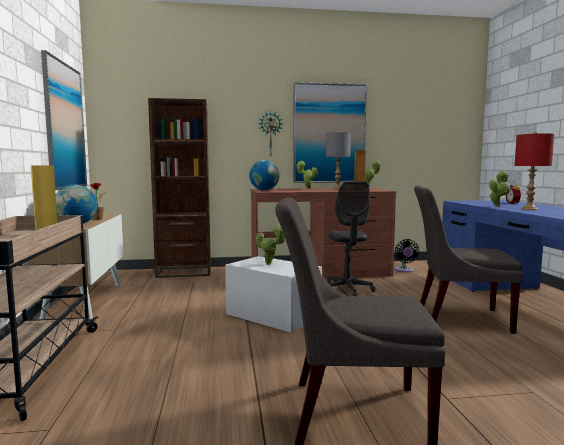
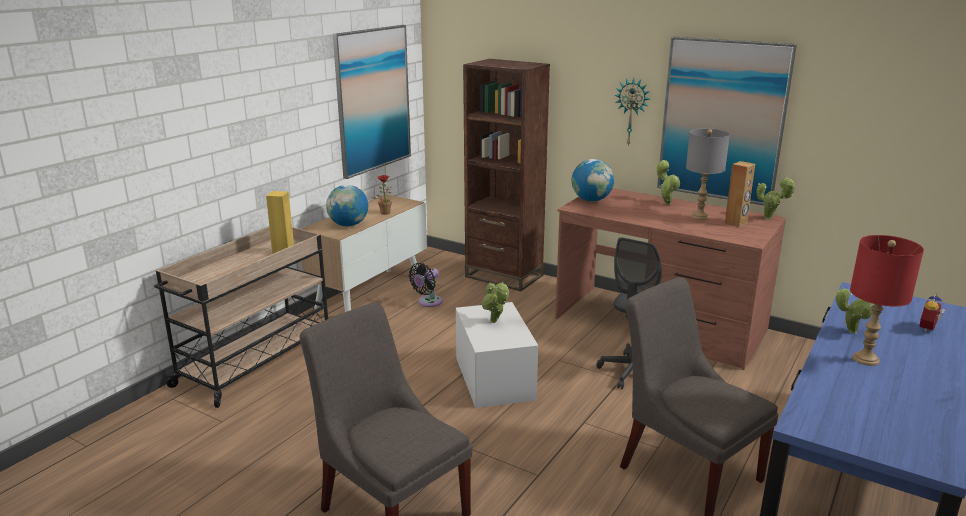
camera: 40 degrees right, 15 degrees up
(404, 270) = (786, 364): black fan -> black fan (428, 302)

